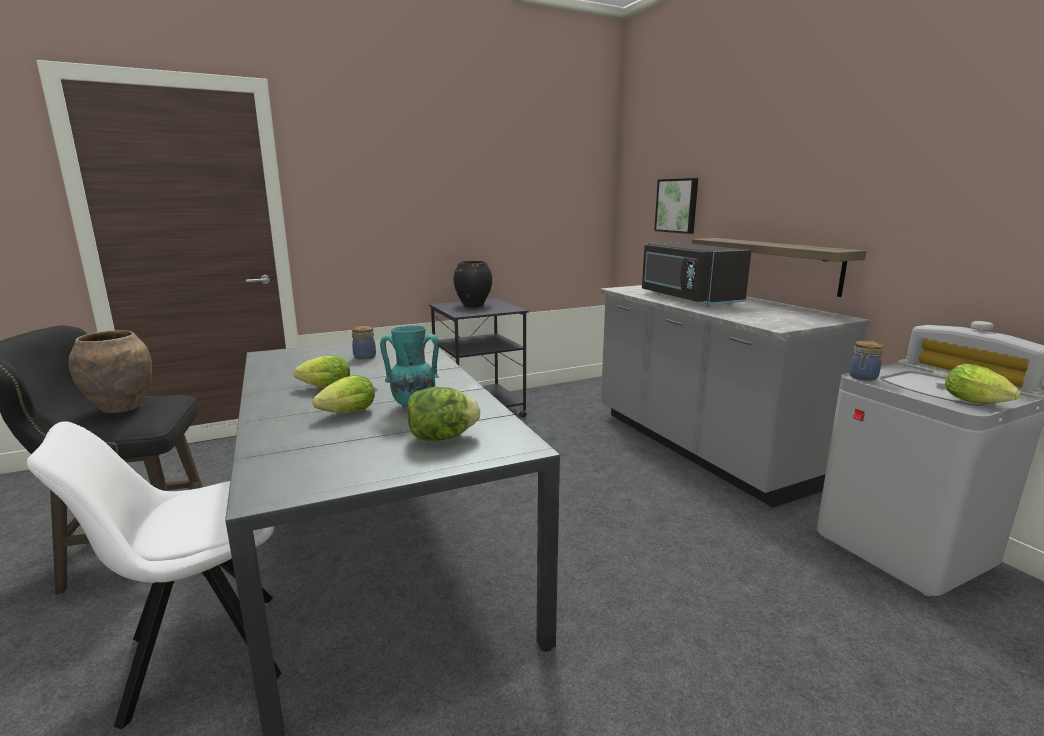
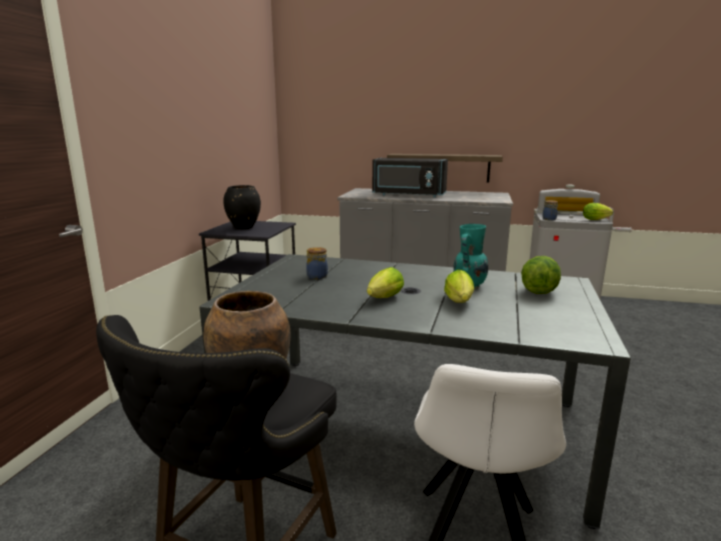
camera: 50 degrees left, 0 degrees up
(677, 205) = (351, 132): picture -> none

